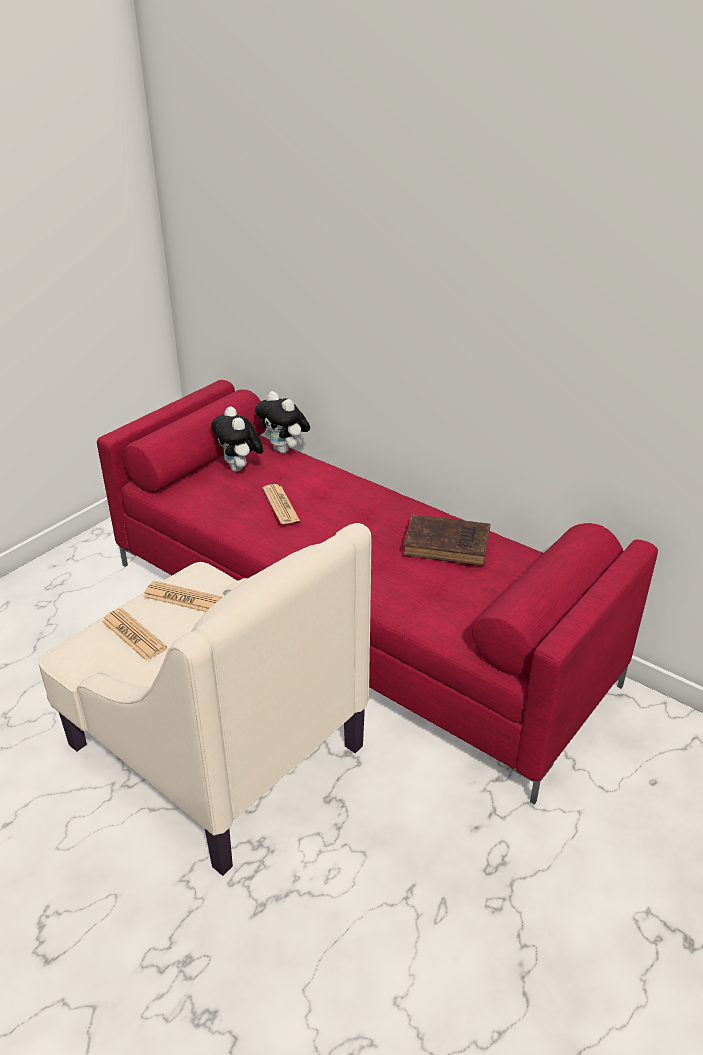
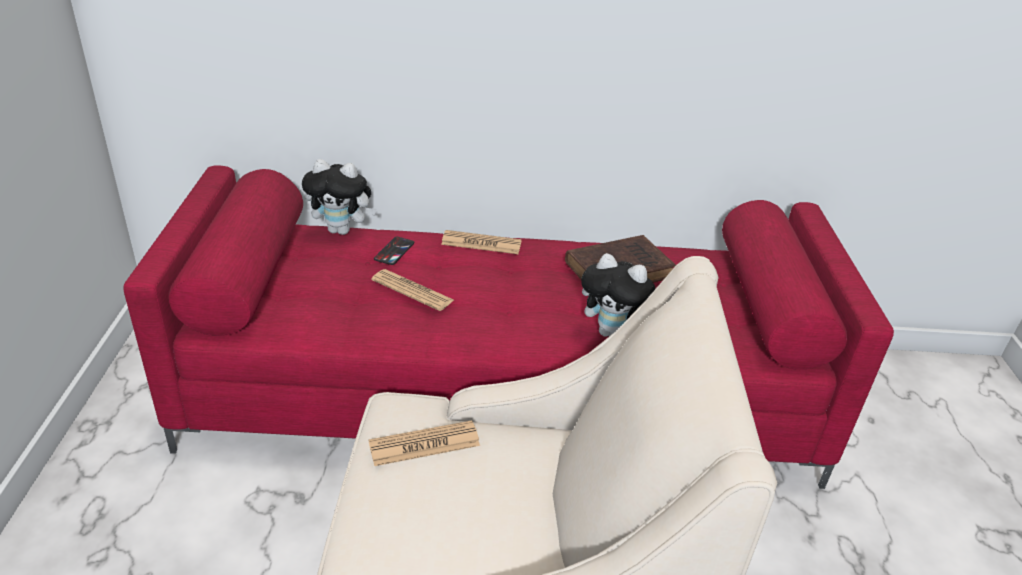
camera: 40 degrees left, 0 degrees up
(133, 635) = (422, 519): newspaper -> newspaper (481, 243)
(240, 468) = (314, 267): plush toy -> plush toy (614, 334)
(301, 475) = (394, 251): none -> phone

